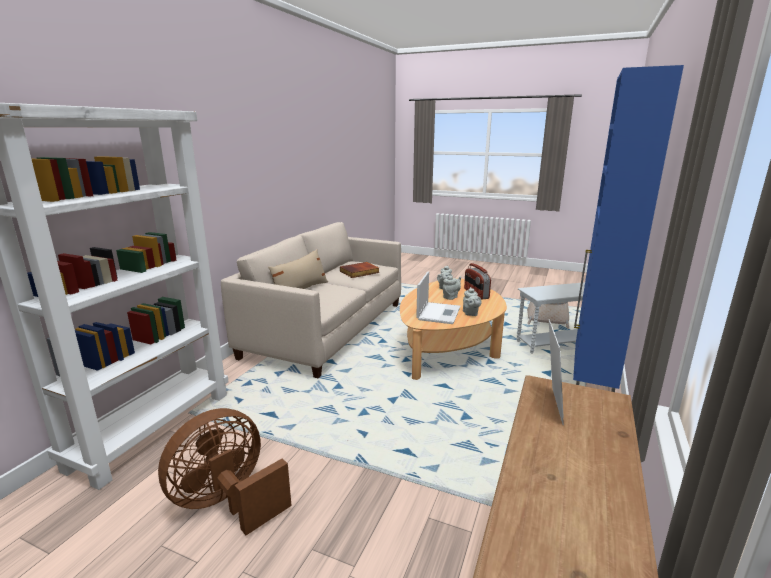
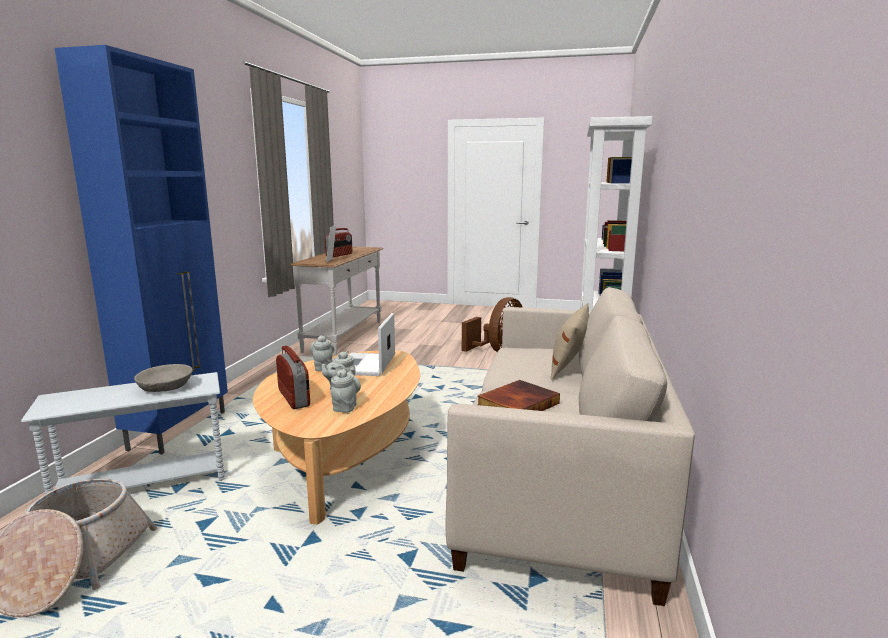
camera: 170 degrees right, 5 degrees down
(552, 291) = (166, 387): none -> grey bowl
(567, 467) = (339, 255): none -> radio

